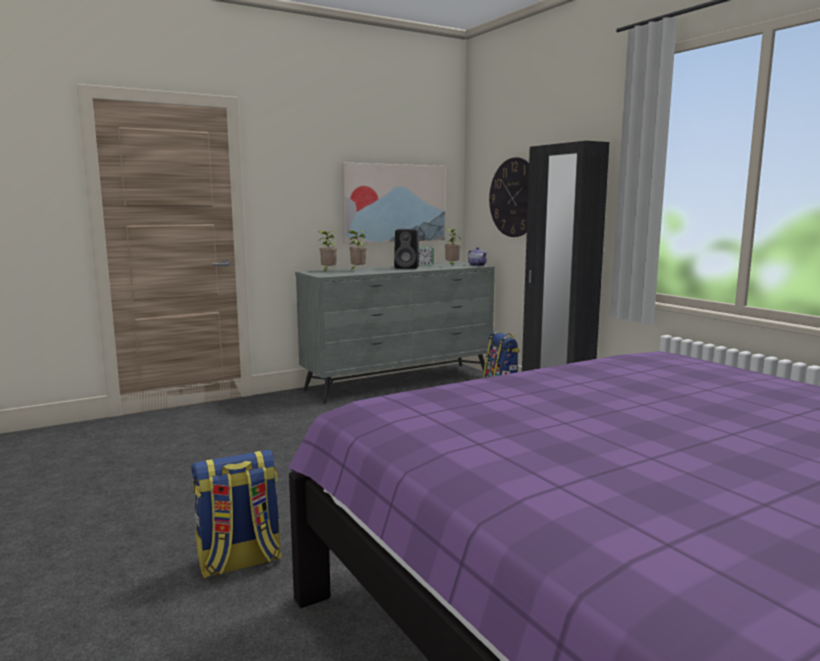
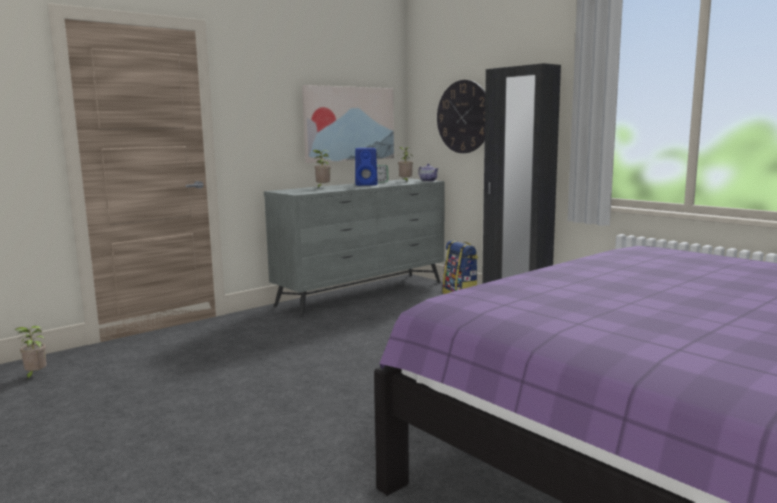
camera: 10 degrees left, 0 degrees up
(239, 562) = (304, 463): backpack -> none
(328, 271) = (295, 189): potted plant -> potted plant (35, 375)
(407, 267) = (367, 184): black speaker -> blue speaker

